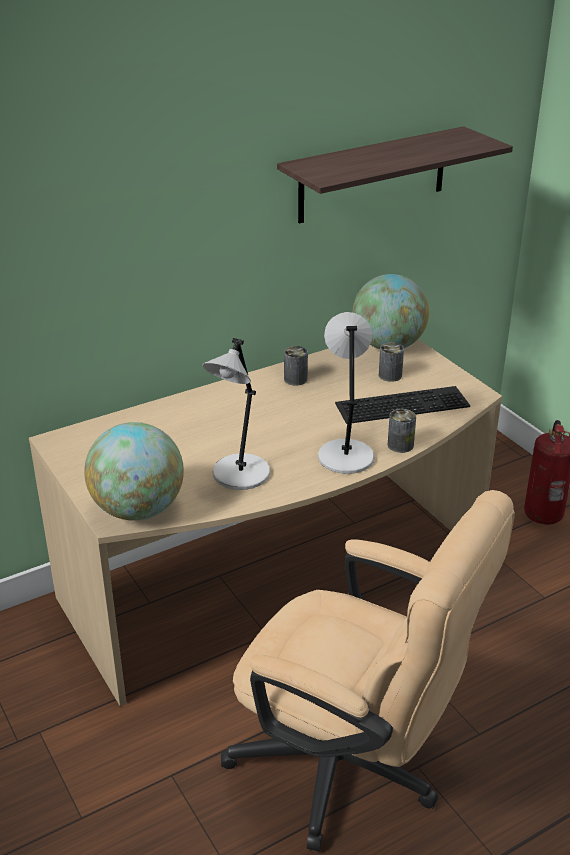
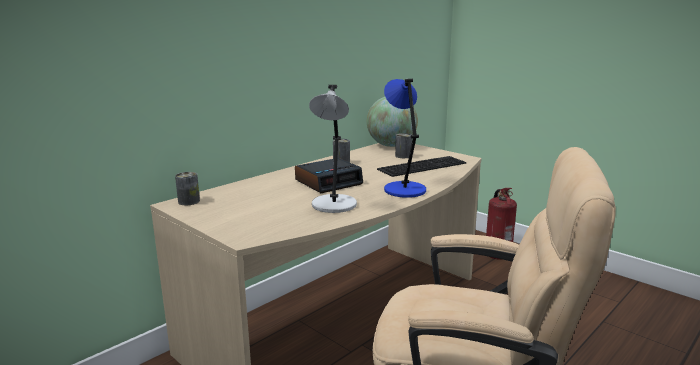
camera: 15 degrees left, 15 degrees down
(138, 510) = (263, 231): globe -> none
(257, 423) = (329, 182): none -> alarm clock
(345, 455) = (403, 189): grey table lamp -> blue table lamp
(373, 175) = (373, 29): shelf -> none
(400, 445) = (437, 182): can -> can (189, 201)

